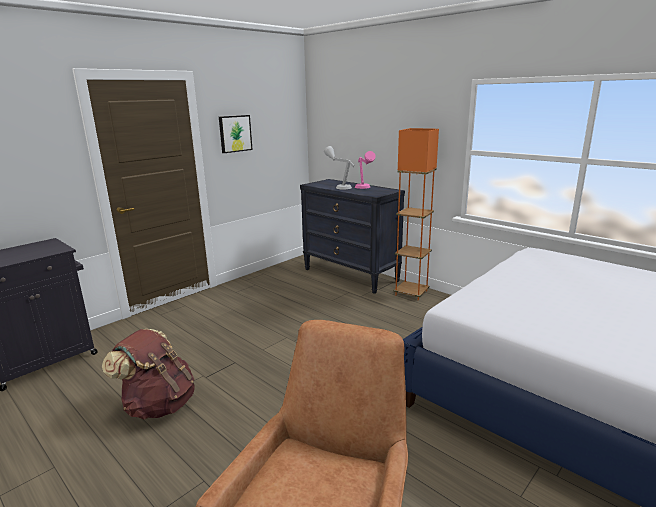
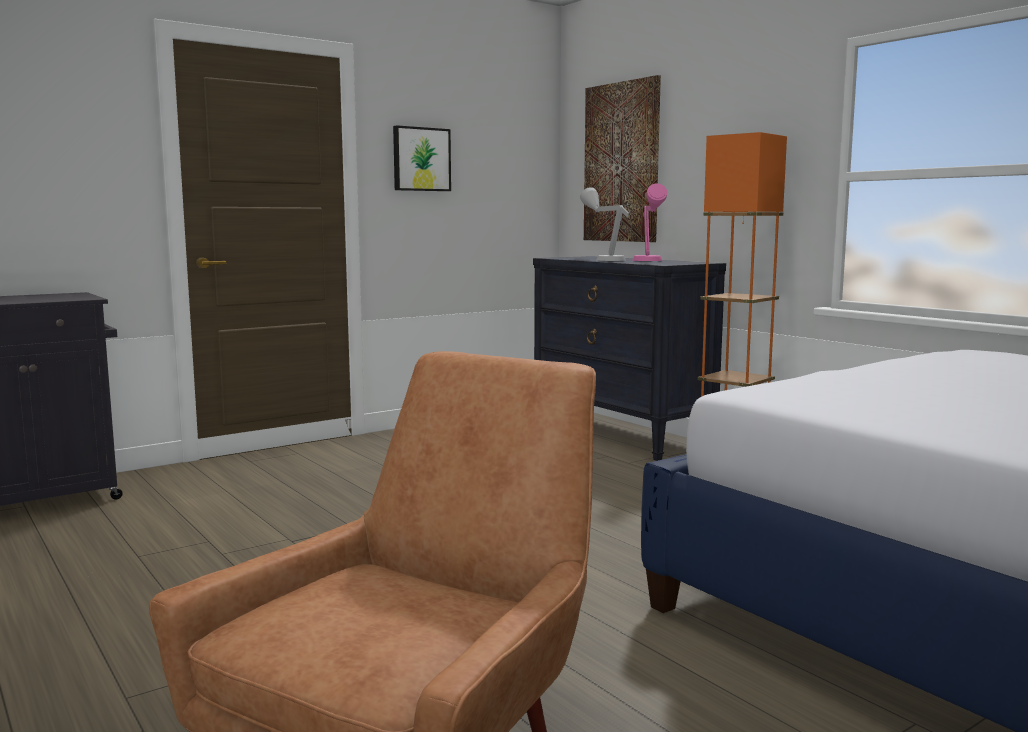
camera: 10 degrees right, 10 degrees down
(159, 405) = (193, 567): brown backpack -> none
(344, 130) = (621, 162): none -> picture

